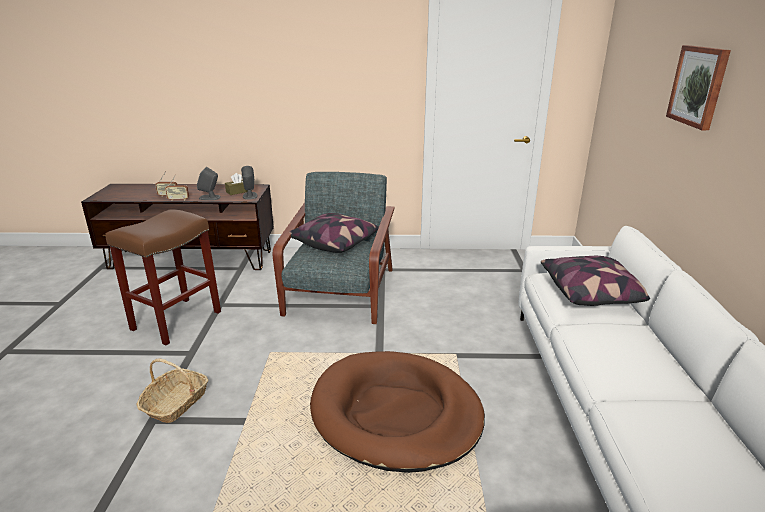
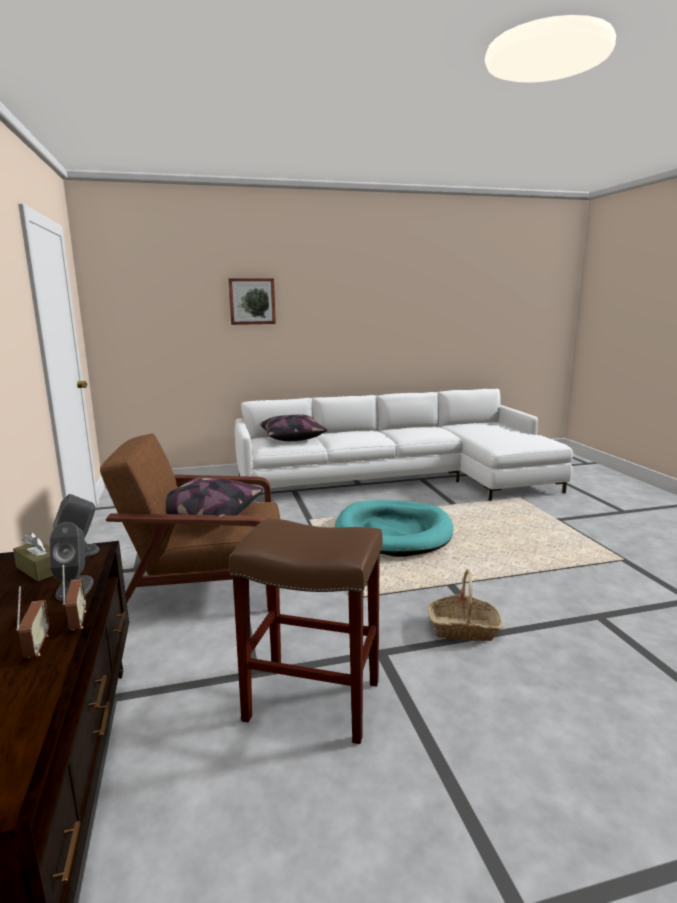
camera: 105 degrees left, 10 degrees down
(340, 293) = (206, 584): grey armchair -> brown armchair
(396, 413) = (393, 532): brown dog bed -> turquoise dog bed

